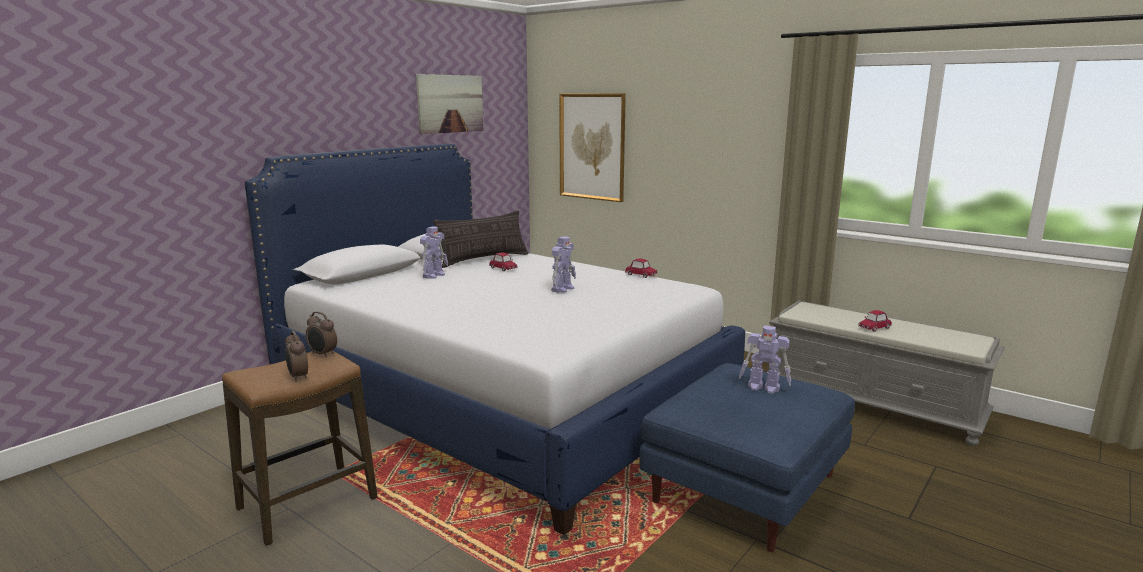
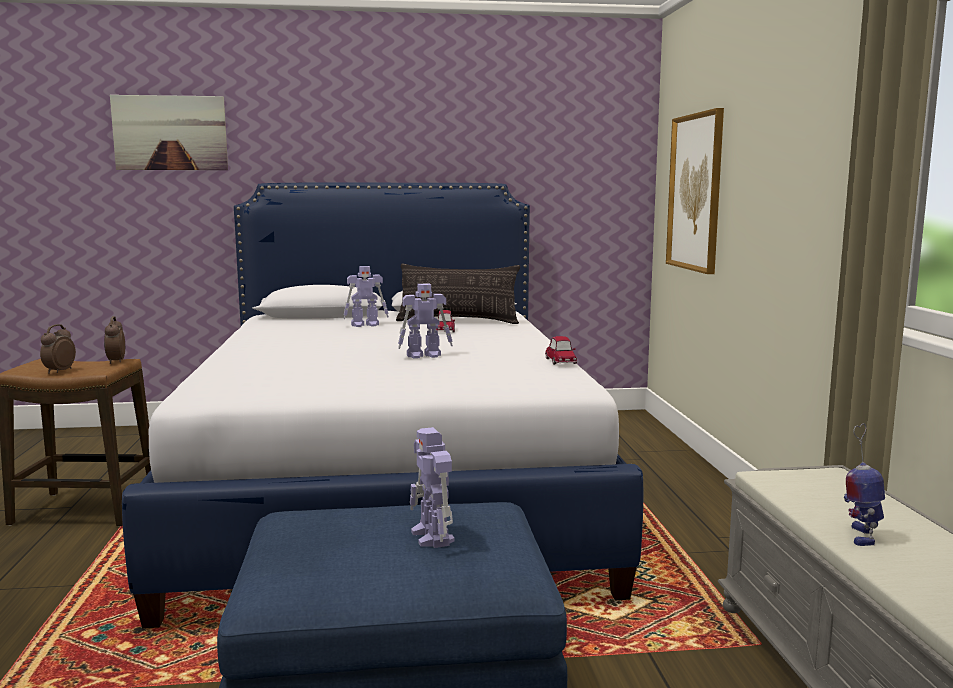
camera: 45 degrees right, 5 degrees down
(450, 104) = (517, 136): picture -> picture (170, 133)
(874, 328) = (860, 536): toy car -> toy robot

